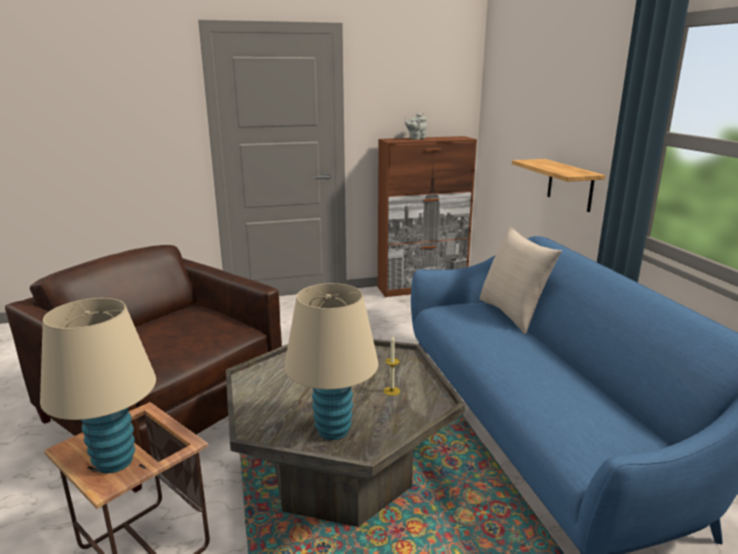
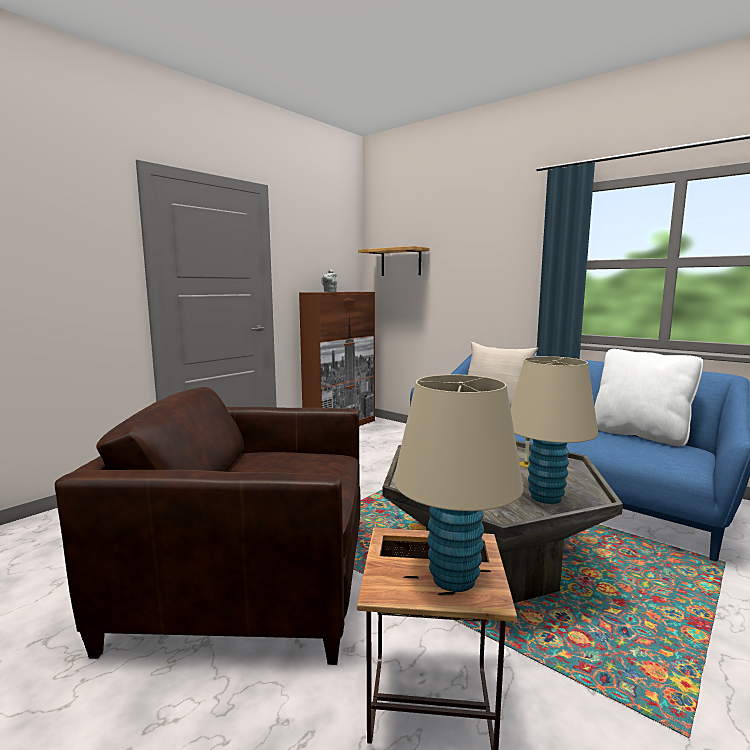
camera: 35 degrees left, 10 degrees down
(570, 185) = (486, 312): shelf -> shelf (401, 262)
(615, 401) = (639, 435): none -> white pillow

